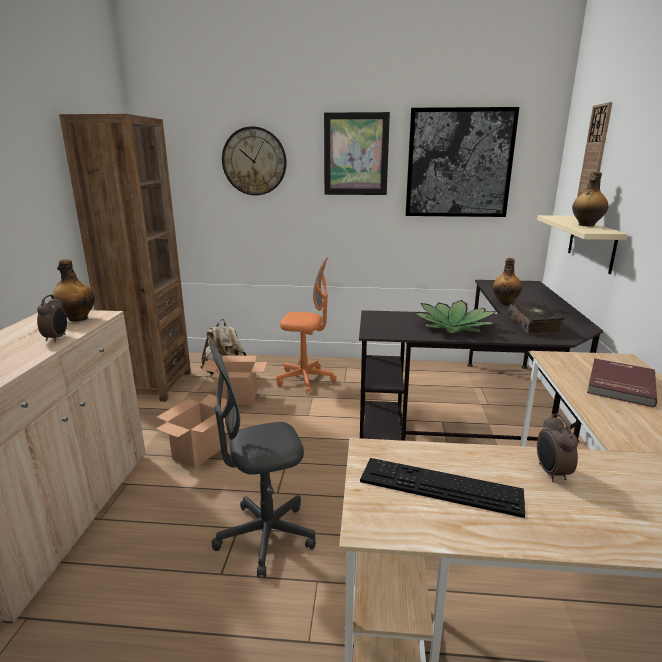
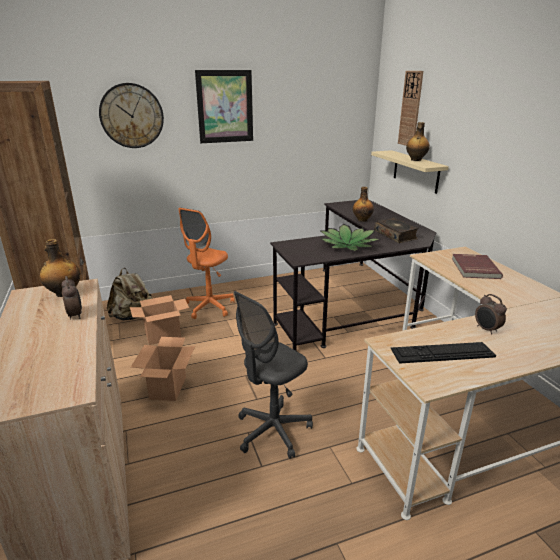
camera: 25 degrees left, 5 degrees up
(305, 380) = (209, 307): orange office chair -> orange office chair turned 135 degrees clockwise
(459, 163) = (306, 112): picture -> none

